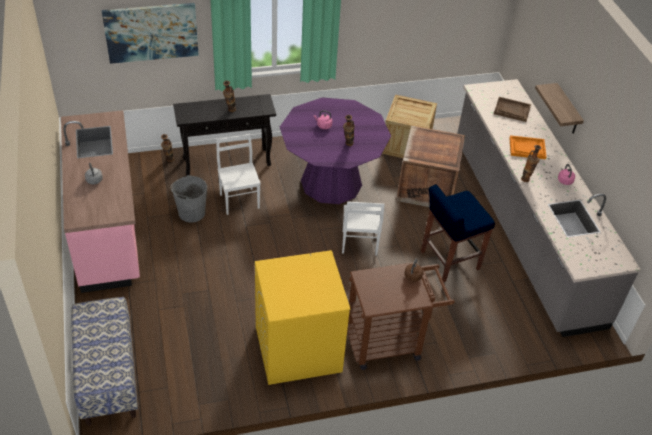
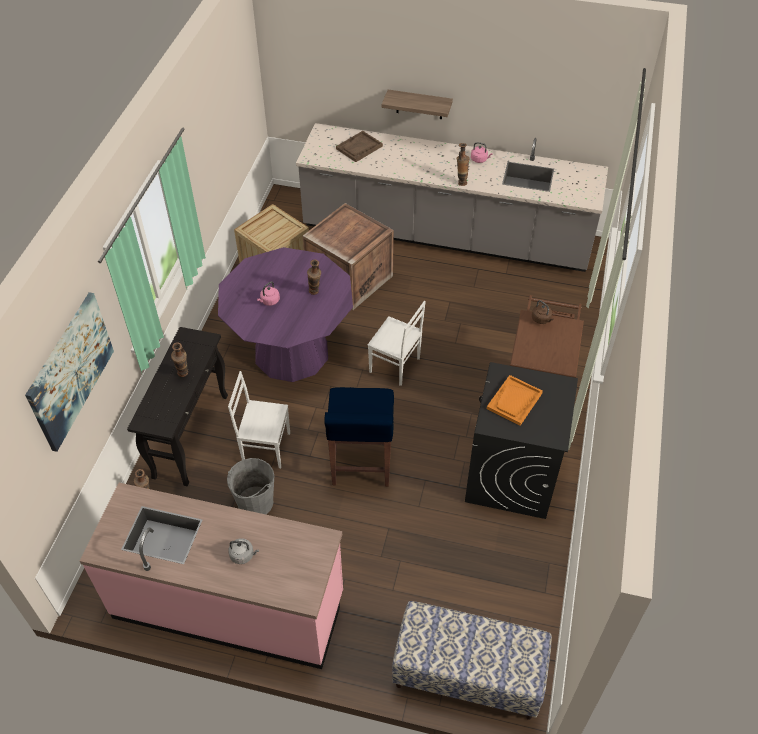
camera: 60 degrees left, 5 degrees up
(297, 349) = (511, 475): yellow washing machine -> black washing machine
(448, 260) = (457, 306): blue stool -> blue stool (361, 464)
(527, 148) = (420, 162): orange tray -> orange tray (514, 401)

